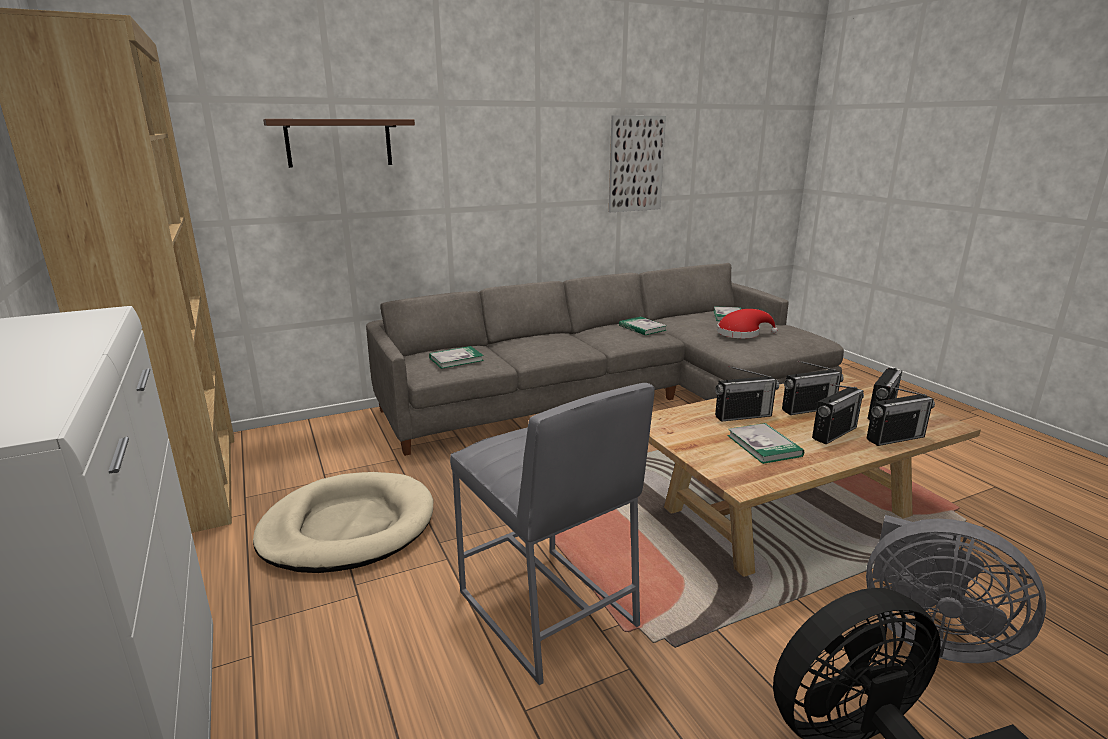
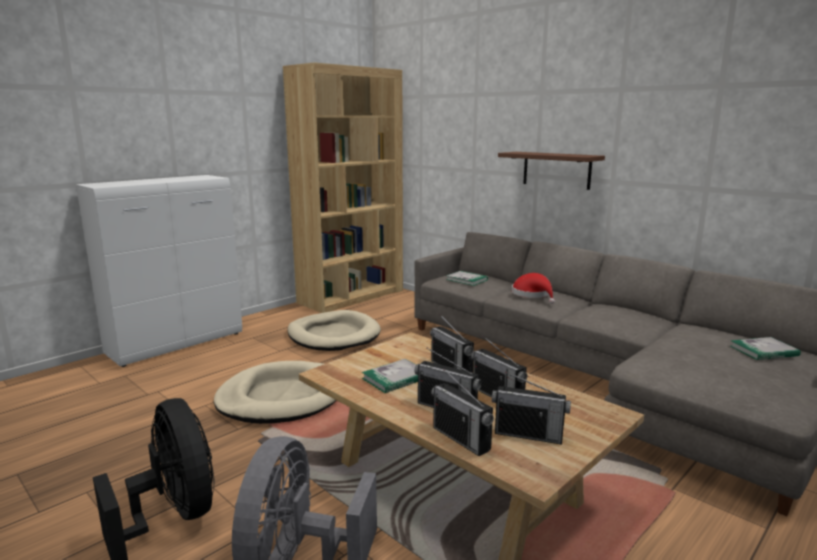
camera: 70 degrees right, 5 degrees down
(339, 143) = (475, 122): brown shelf -> brown shelf (556, 170)
(546, 610) = (281, 397): grey stool -> beige dog bed
(636, 164) = (730, 150): picture -> none
(642, 328) = (636, 318): book -> none
(741, 333) = (701, 360): red hat -> red hat (533, 295)

